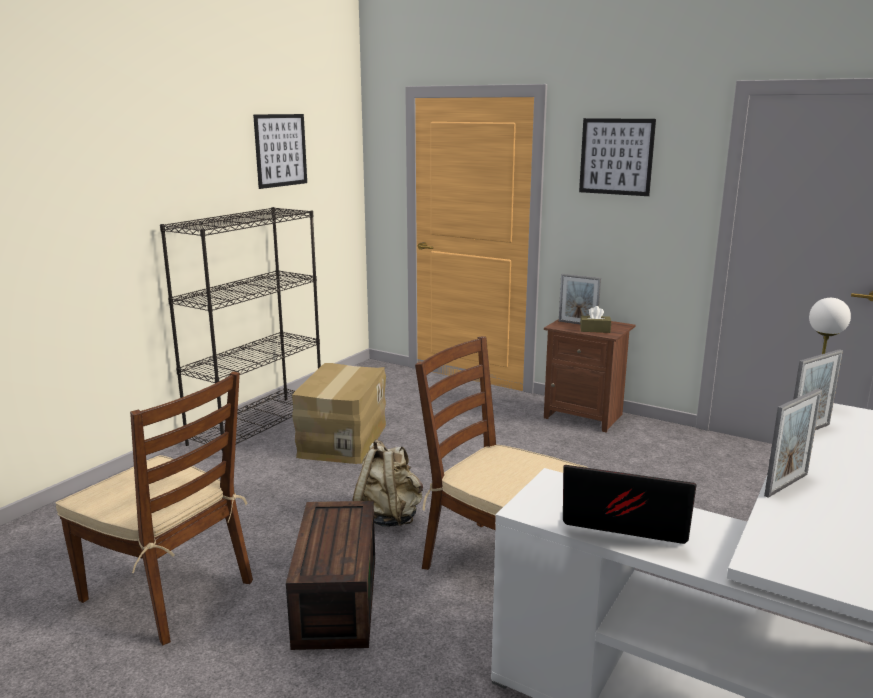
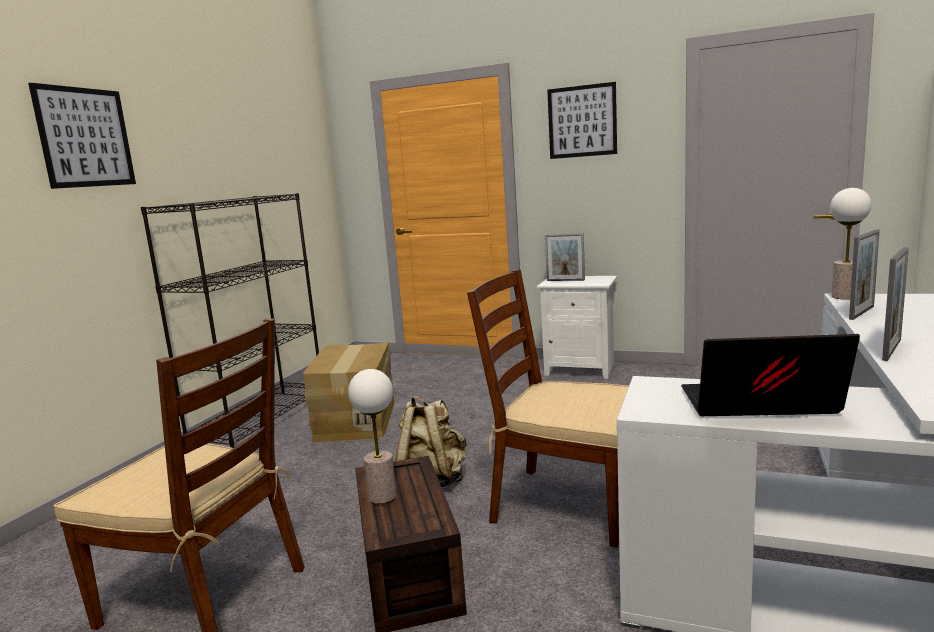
camera: 10 degrees left, 5 degrees down
(281, 150) = (256, 140): picture -> picture (85, 137)
(317, 535) = (382, 496): none -> table lamp
(584, 416) = (580, 368): brown nightstand -> white nightstand
(595, 330) = (584, 282): brown tissue box -> none

